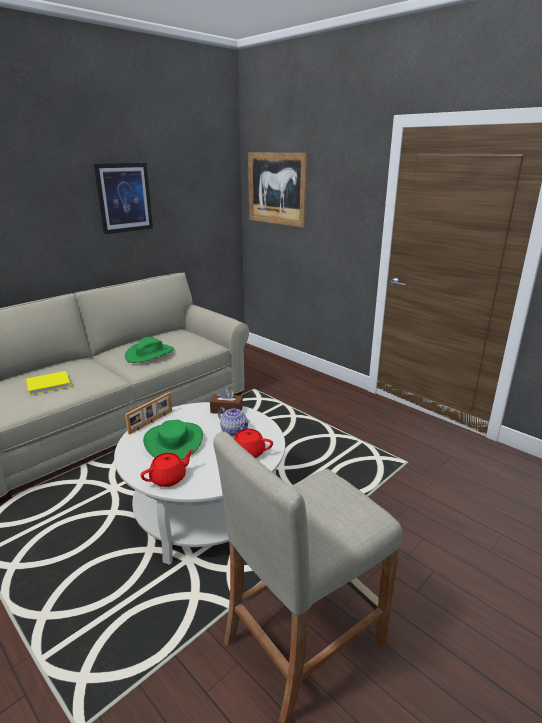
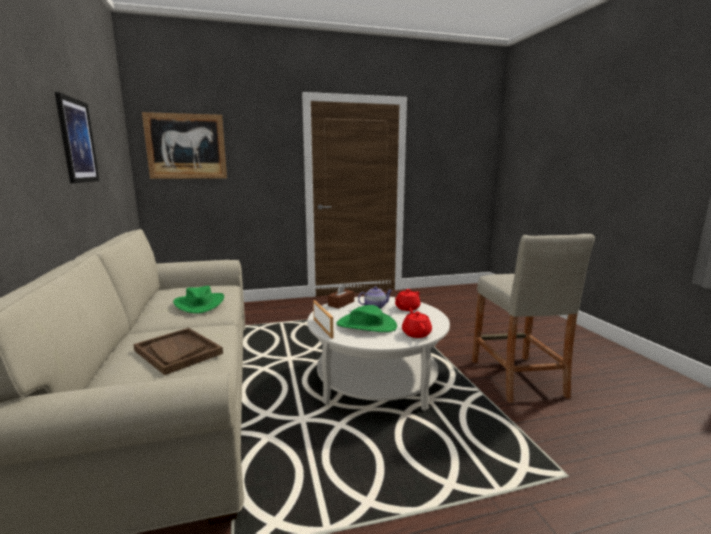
camera: 60 degrees left, 10 degrees down
(50, 384) = (178, 352): yellow book -> brown tray

